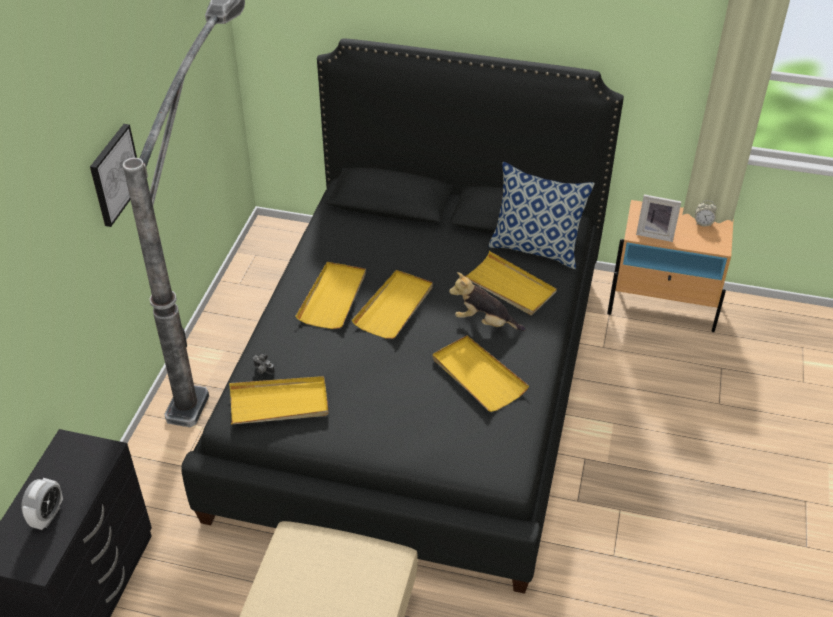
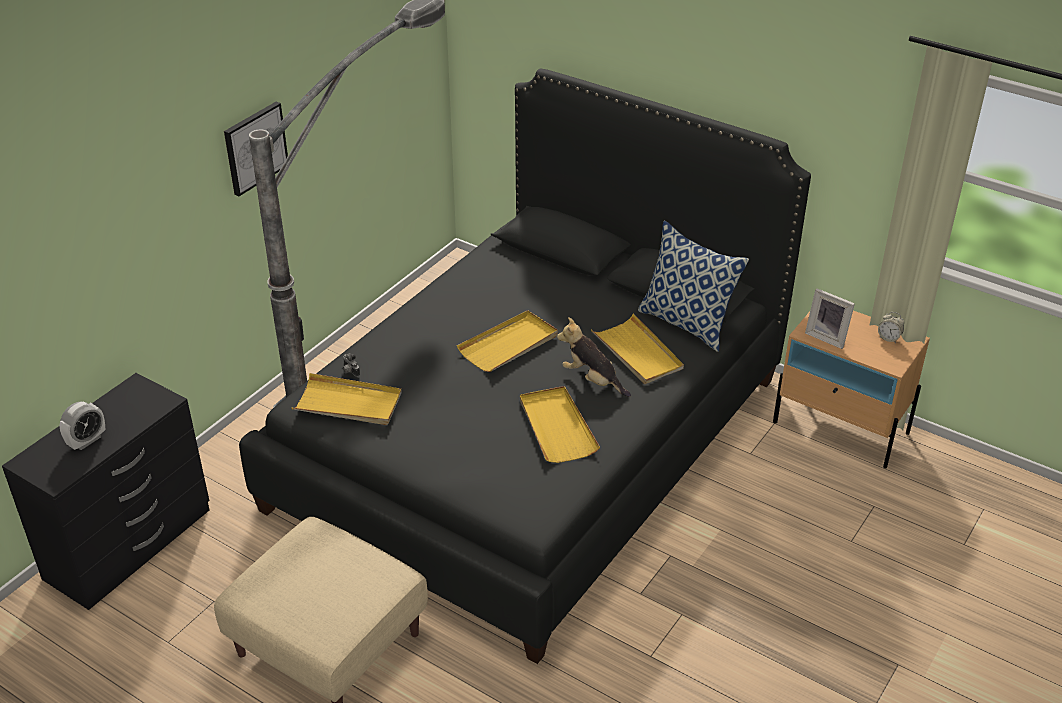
camera: 20 degrees right, 5 degrees down
(333, 297) = (454, 323): yellow tray -> none

